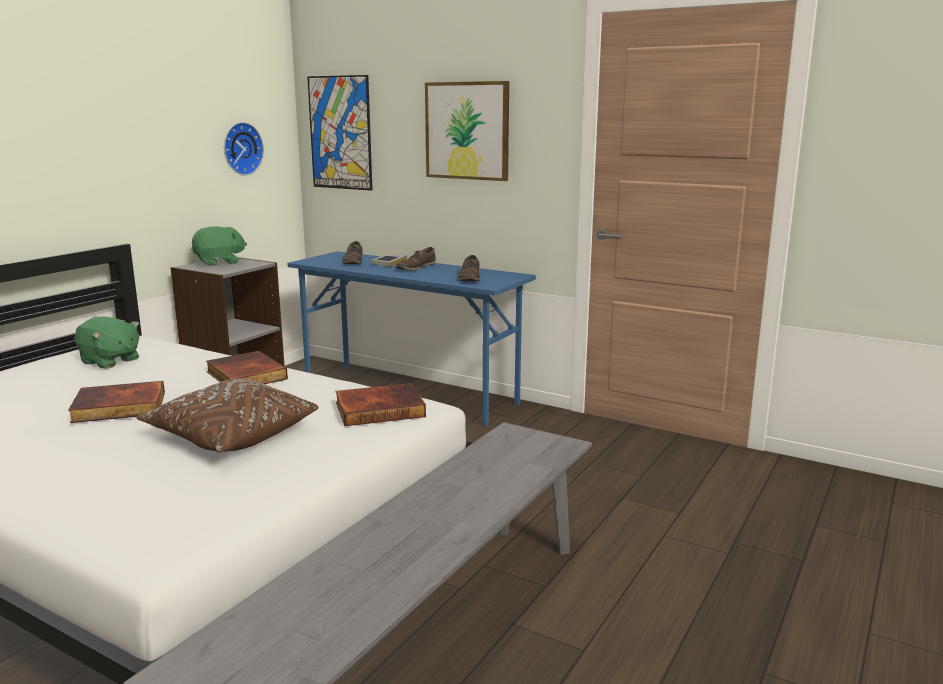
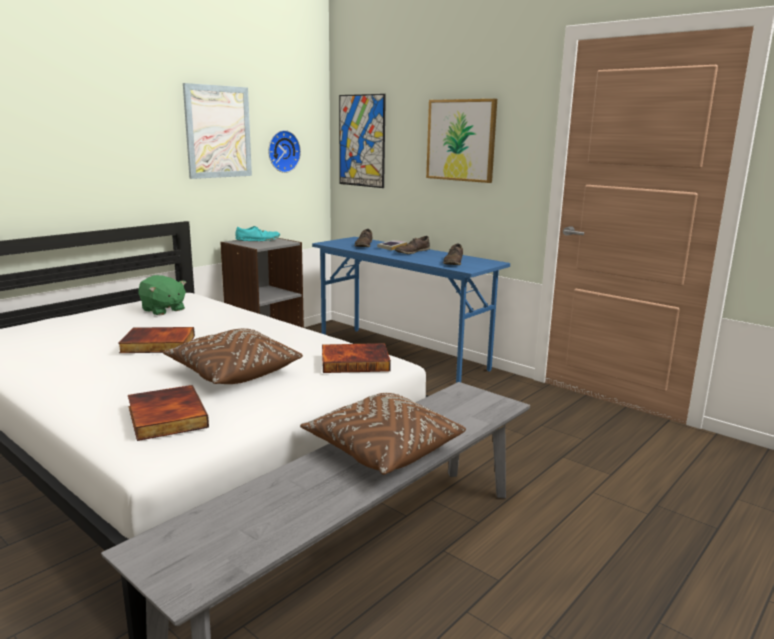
camera: 10 degrees right, 0 degrees up
(159, 127) = (218, 132): none -> picture
(219, 262) = (258, 240): green plush toy -> turquoise shoe
(244, 375) = (258, 328): book -> book (165, 417)
(438, 513) = (382, 449): none -> brown pillow

